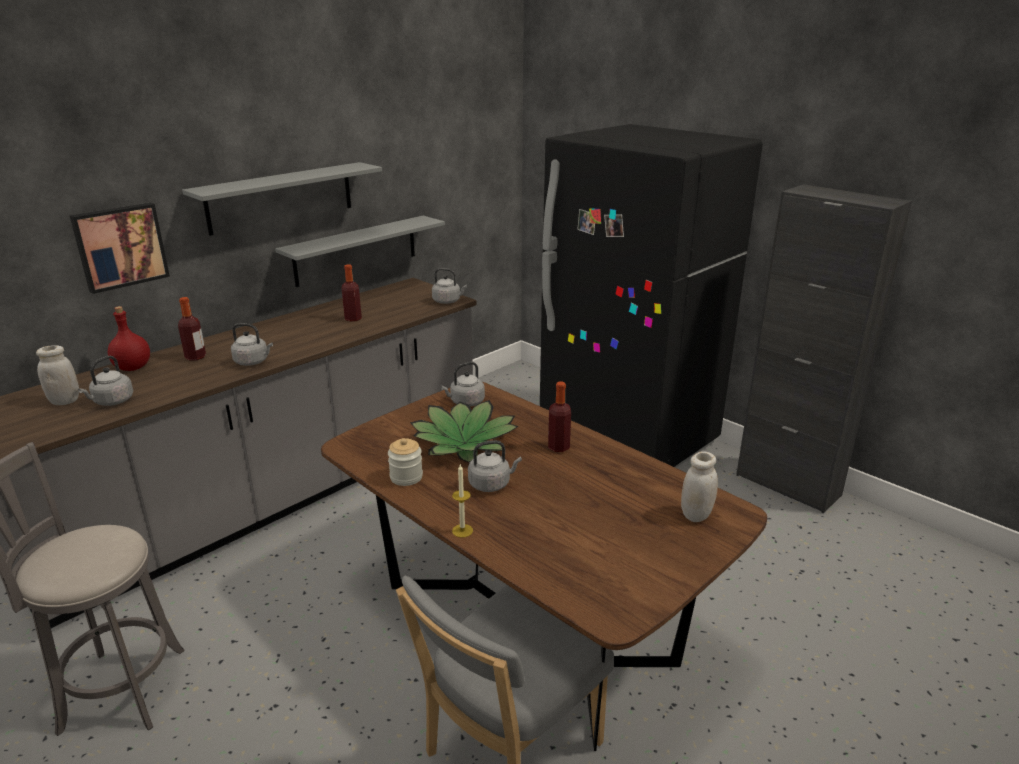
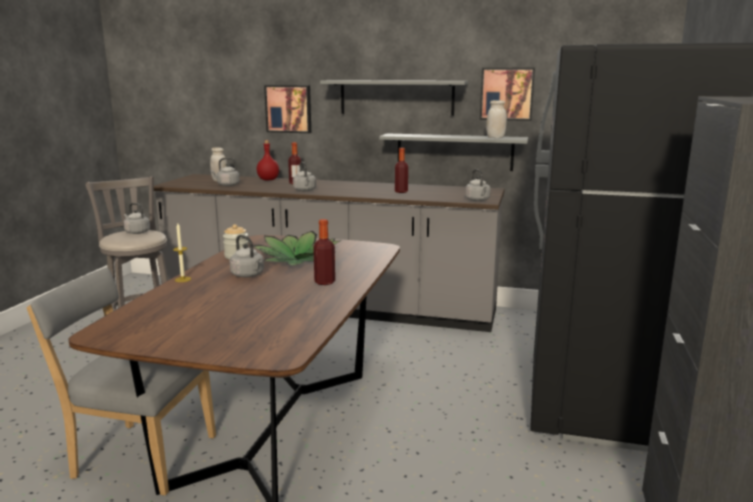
camera: 60 degrees right, 10 degrees down
(399, 171) = (507, 94): none -> picture
(465, 402) = (358, 249): grey kettle -> grey kettle (136, 232)
(696, 515) = (263, 340): white jar -> white jar (495, 137)

